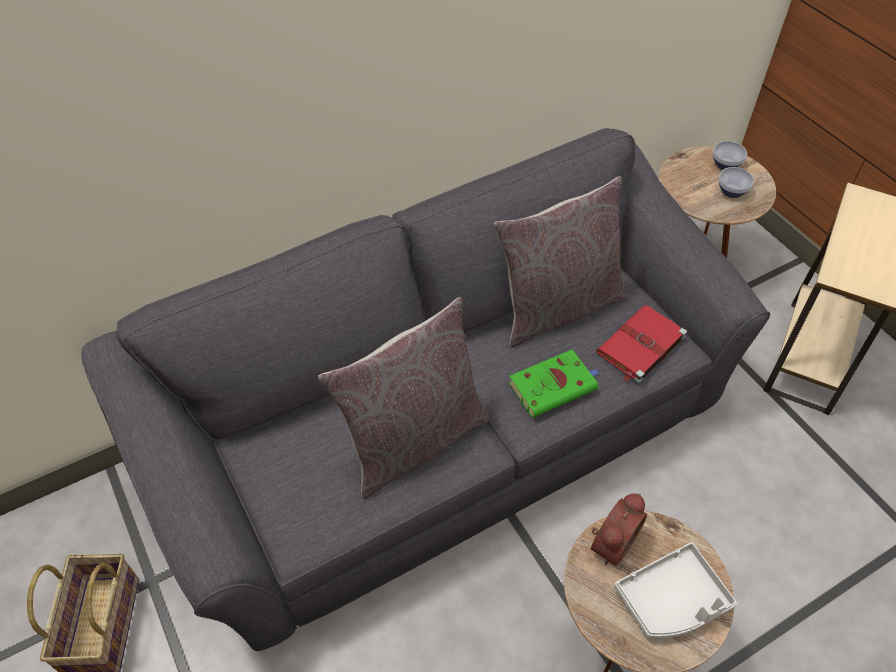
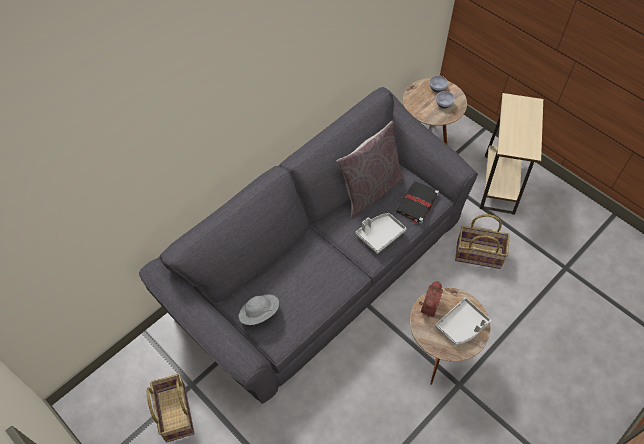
camera: 15 degrees left, 5 degrees up
(283, 478) = (259, 314): none -> grey hat
(413, 440) = (318, 279): grey pillow -> none
(554, 385) = (380, 235): green book -> grey tray
(640, 346) = (417, 204): red book -> black book
(744, 471) = (479, 254): none -> basket

